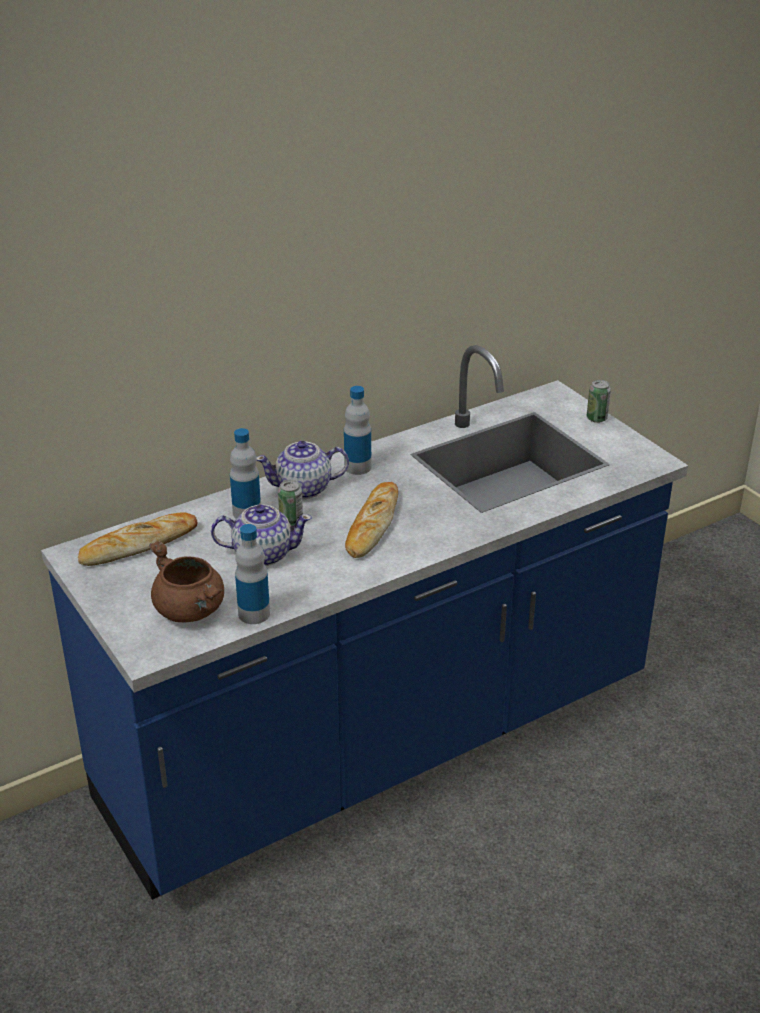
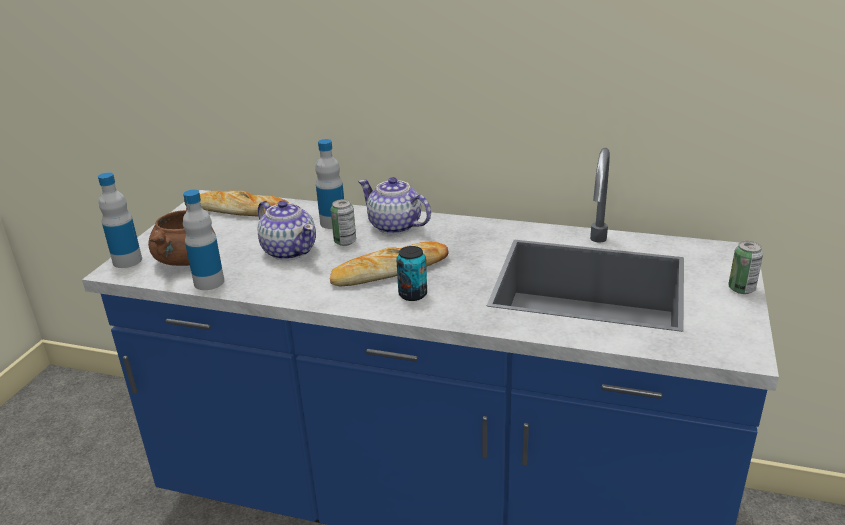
camera: 50 degrees right, 5 degrees down
(357, 467) = (458, 230): bottle -> bottle (127, 261)
(422, 532) = (413, 294): none -> can

